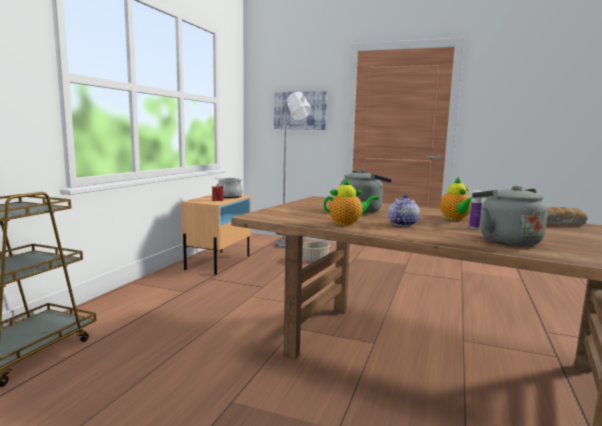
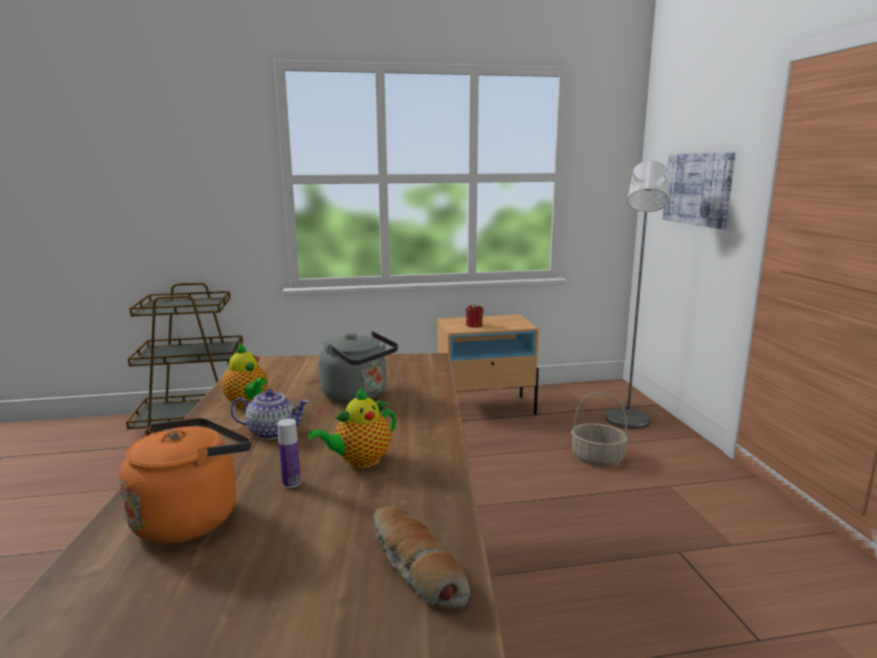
camera: 60 degrees right, 5 degrees up
(230, 196) = (510, 323): cooking pot -> none
(505, 240) = (191, 517): grey kettle -> orange kettle

